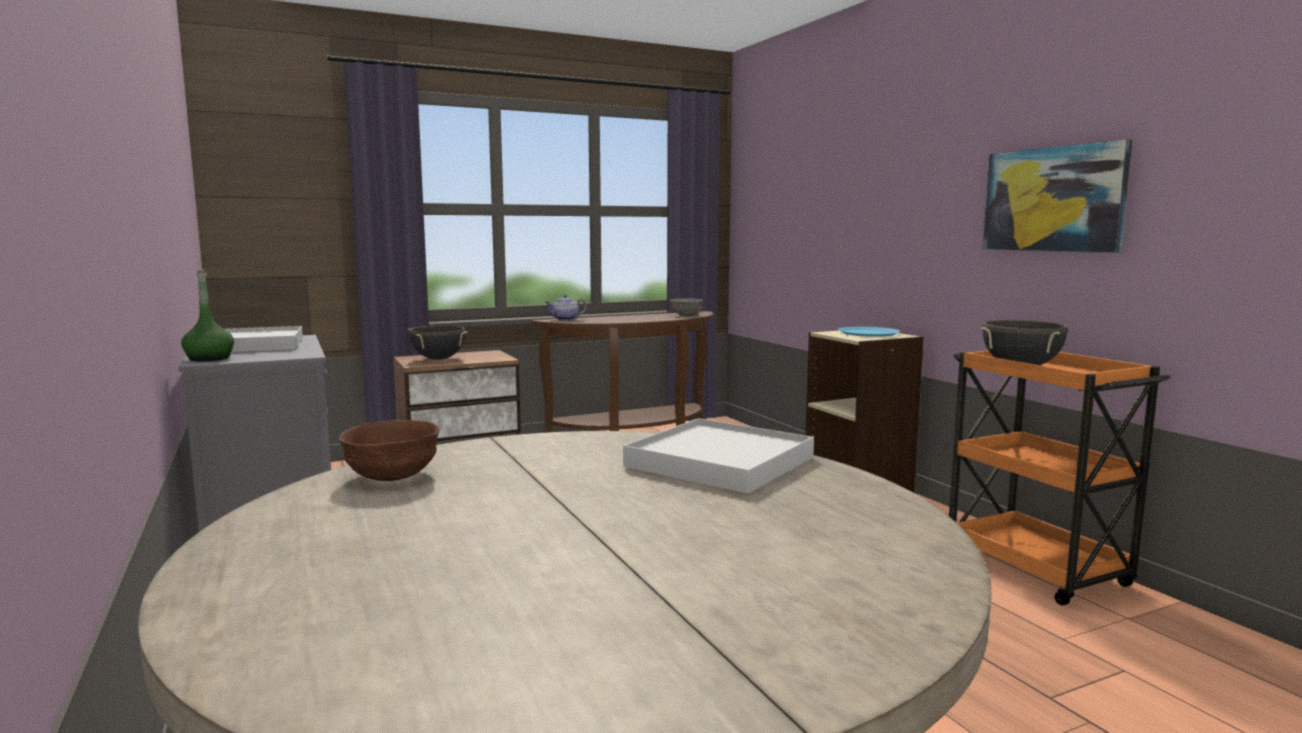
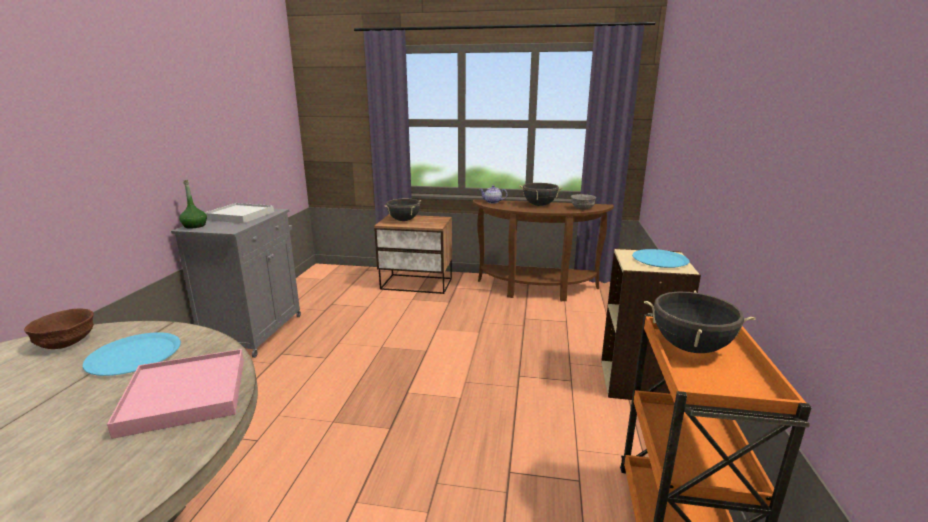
camera: 35 degrees right, 10 degrees up
(545, 460) = (134, 355): none -> blue plate
(631, 317) = (539, 205): none -> black cooking pot
(720, 462) = (186, 395): white tray -> pink tray
(1053, 199) = (793, 173): picture -> none

